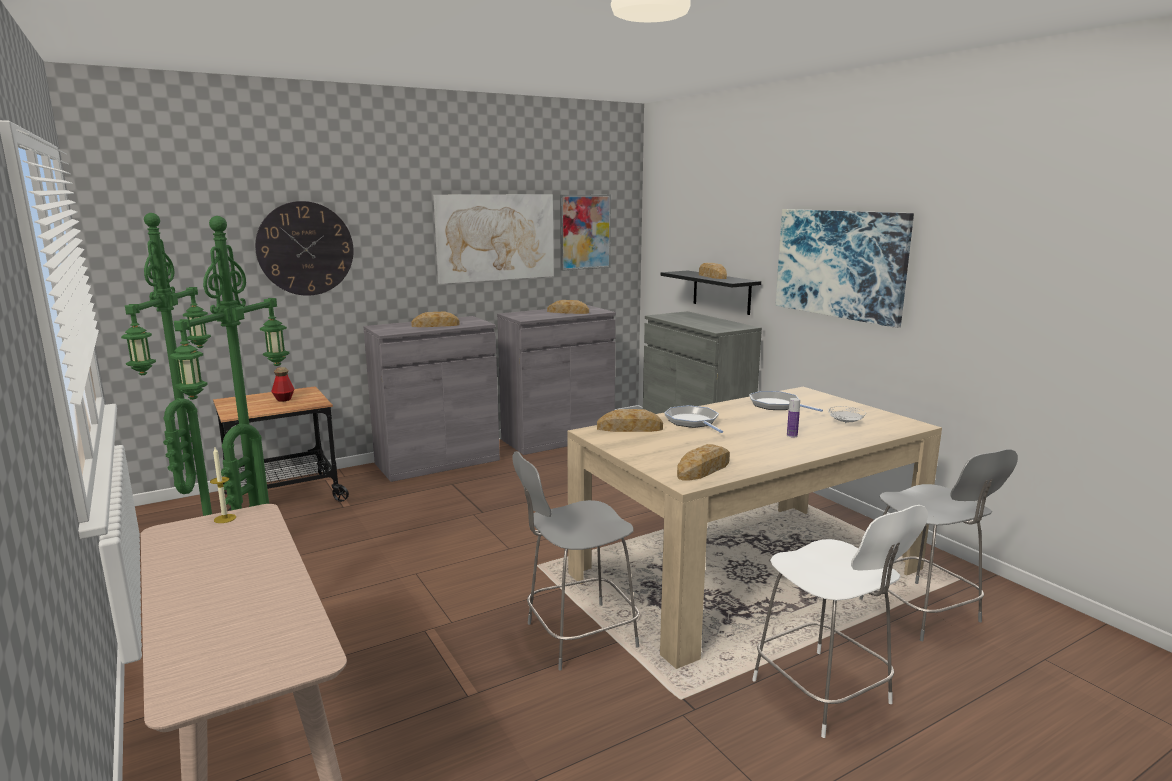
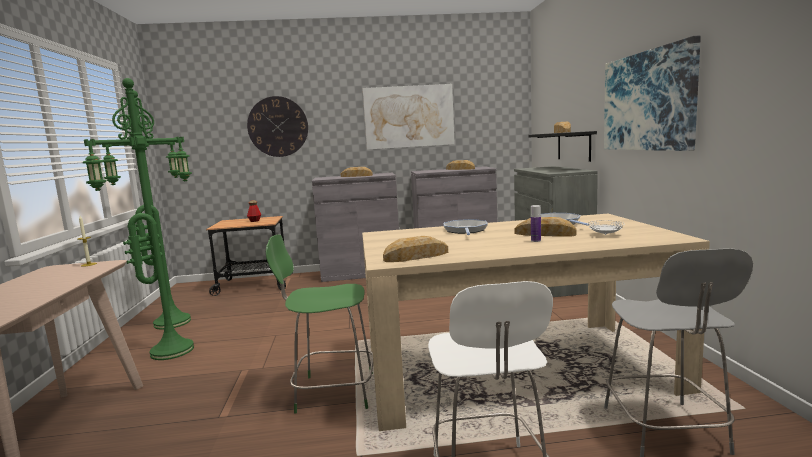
camera: 25 degrees right, 5 degrees down
(577, 636) = (332, 392): grey chair -> green chair
(585, 232) = (480, 111): picture -> none
(629, 428) = (408, 232): bread -> bread (544, 234)

